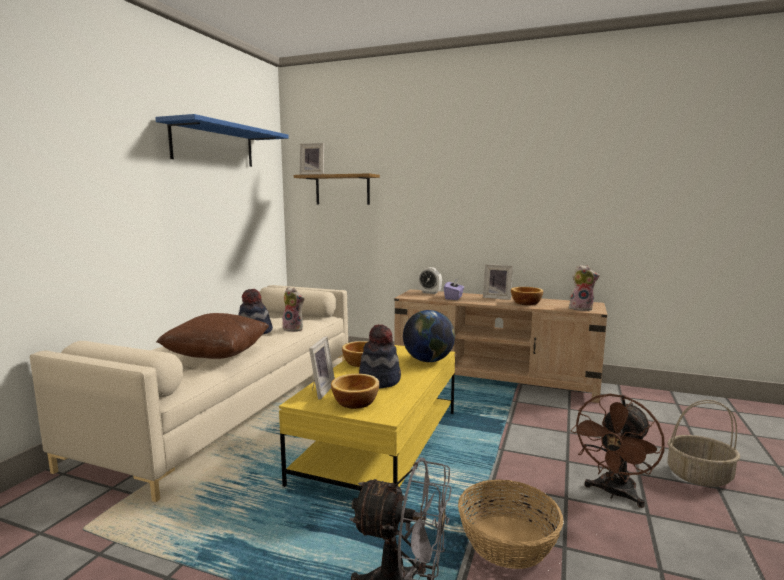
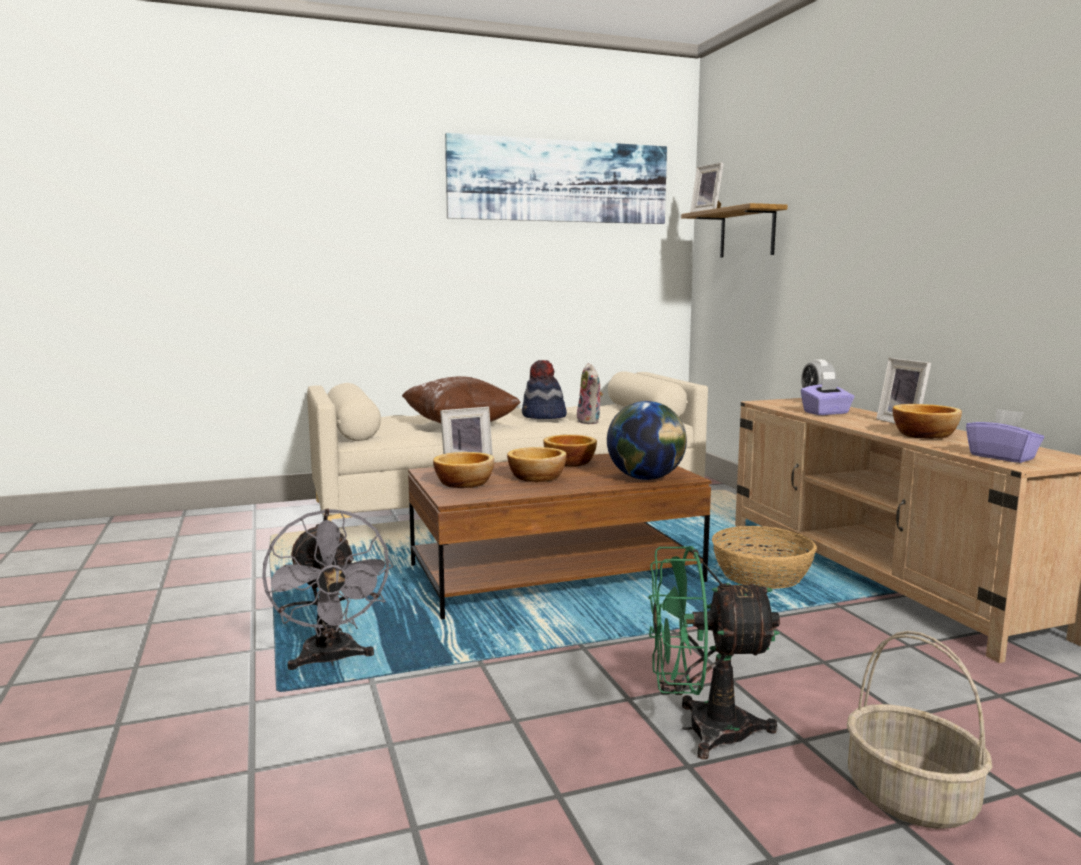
camera: 50 degrees right, 0 degrees up
(213, 145) = (559, 181): blue shelf -> picture
(380, 380) = (537, 477): hat -> bowl
(380, 445) = (555, 574): yellow coffee table -> brown coffee table
(507, 540) = (479, 685): basket -> basket (762, 576)
(581, 308) = (1002, 457): plush toy -> purple tissue box
(614, 493) = (701, 730): brown fan -> green fan

